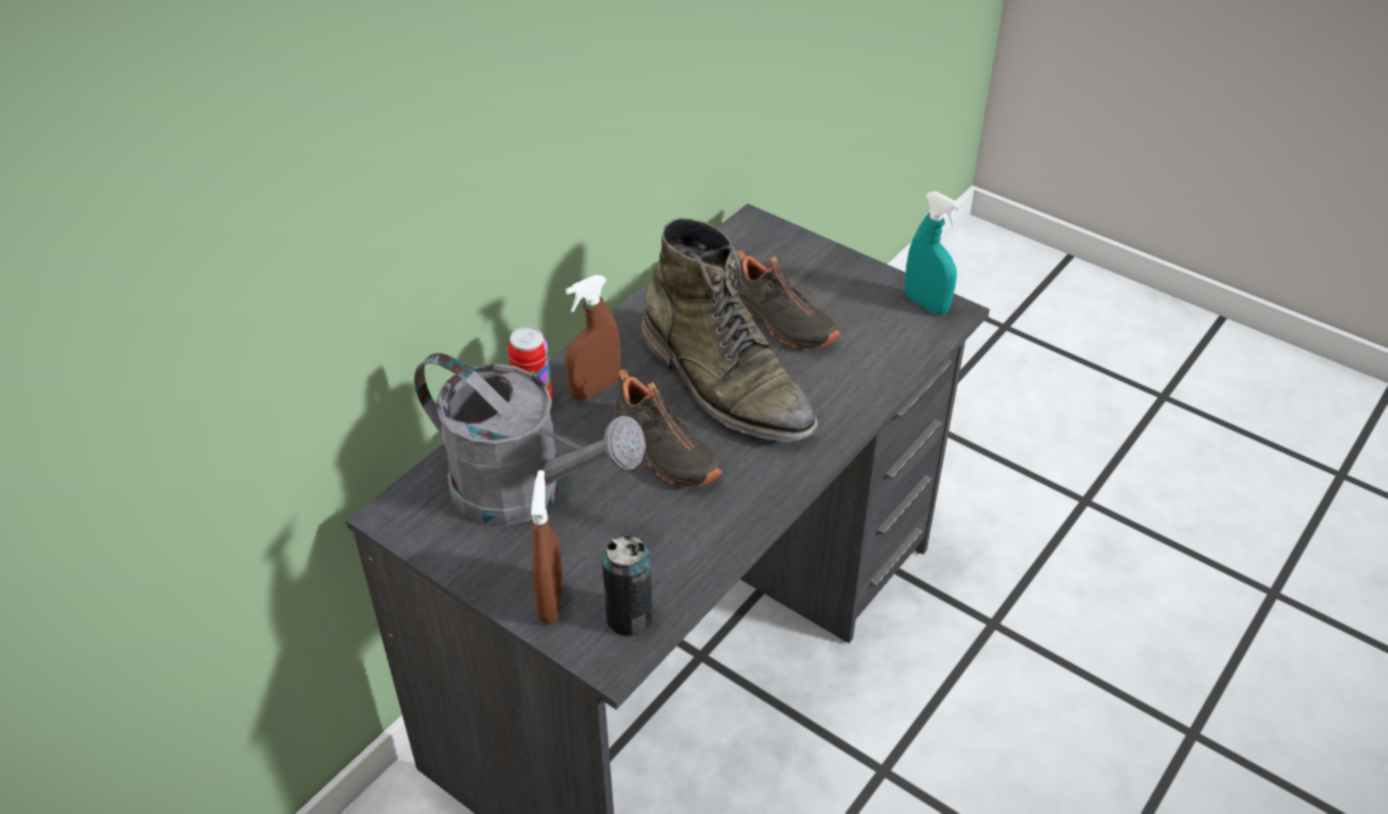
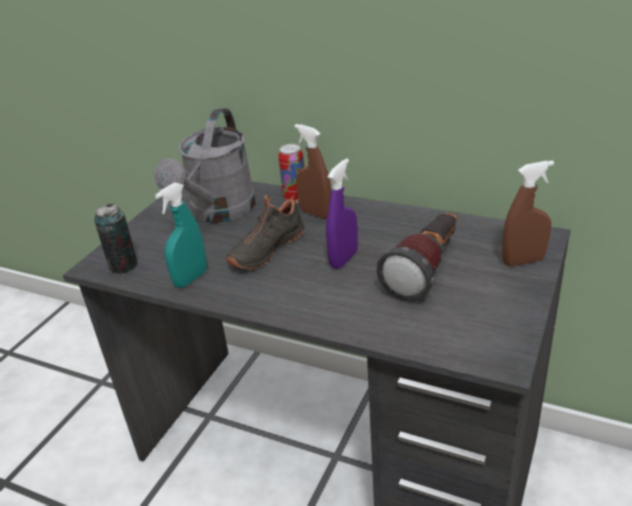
camera: 80 degrees right, 10 degrees down
(550, 601) = (136, 238): brown spray bottle -> brown spray bottle (523, 261)
(725, 383) = (343, 259): green boot -> purple spray bottle
(780, 323) = (426, 270): black shoe -> flashlight
(926, 304) = (505, 344): turquoise spray bottle -> turquoise spray bottle (190, 279)

